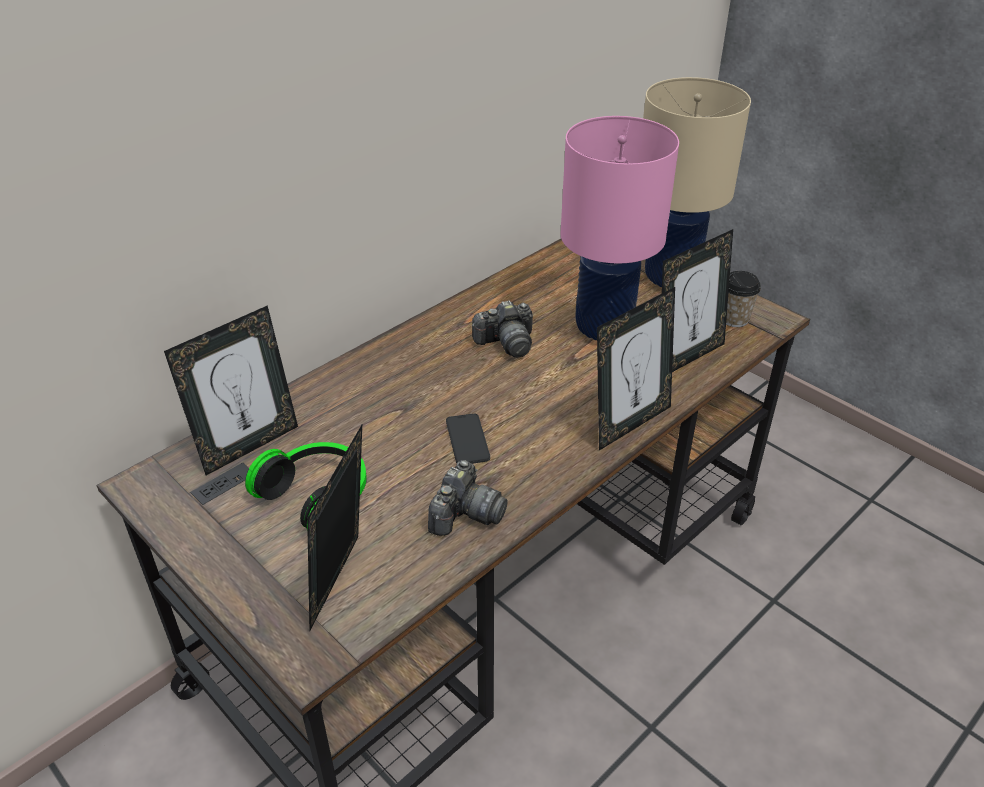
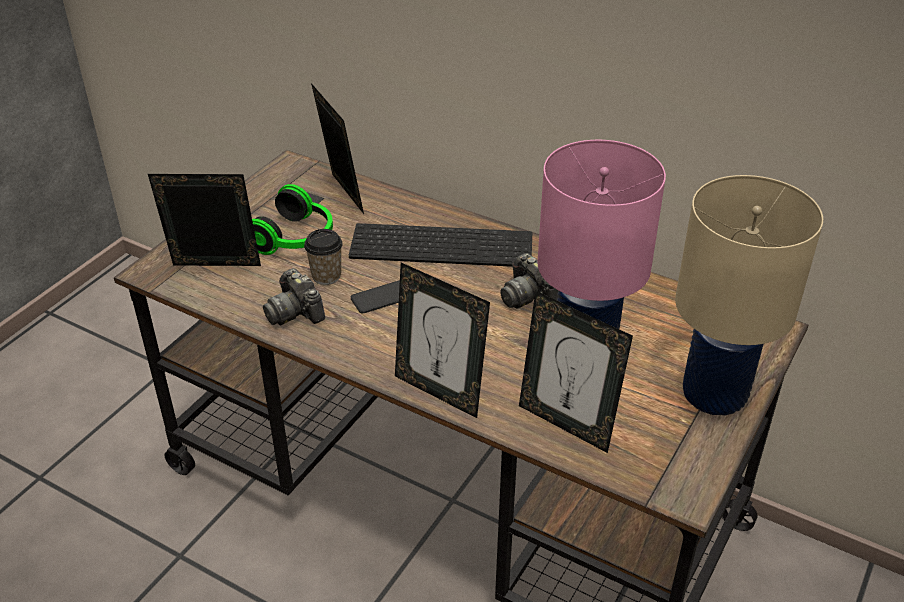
camera: 75 degrees right, 0 degrees up
(248, 446) = (341, 195): picture frame -> picture frame turned 150 degrees counterclockwise
(395, 381) = (443, 244): none -> keyboard
(465, 514) = (295, 312): camera -> camera turned 45 degrees clockwise
(734, 319) = (662, 459): cup -> cup (326, 276)

